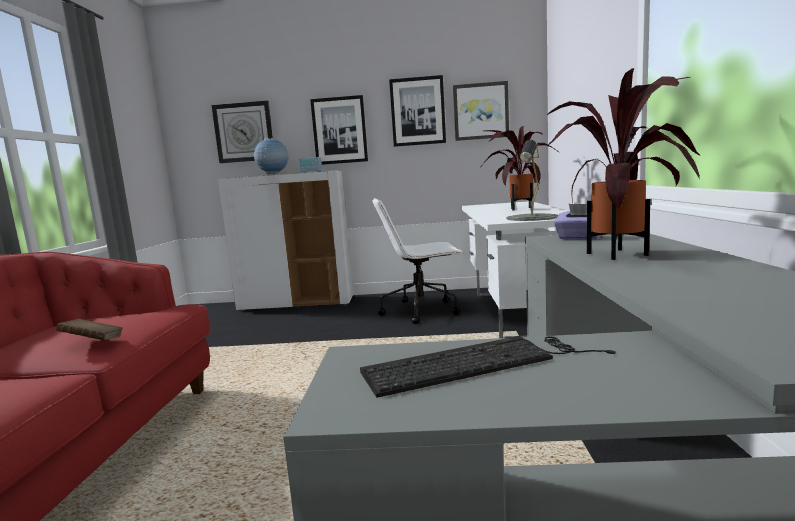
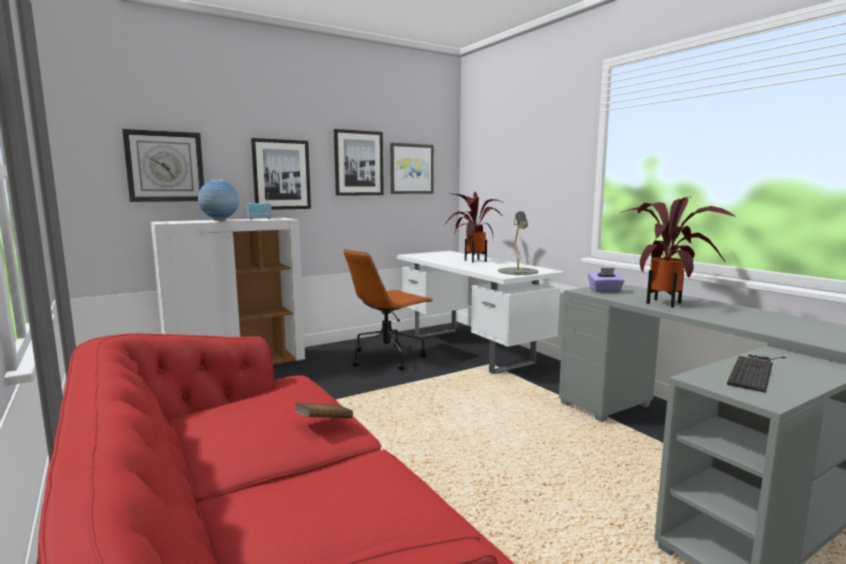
camera: 35 degrees left, 0 degrees up
(422, 311) = (387, 357): white office chair -> brown office chair

